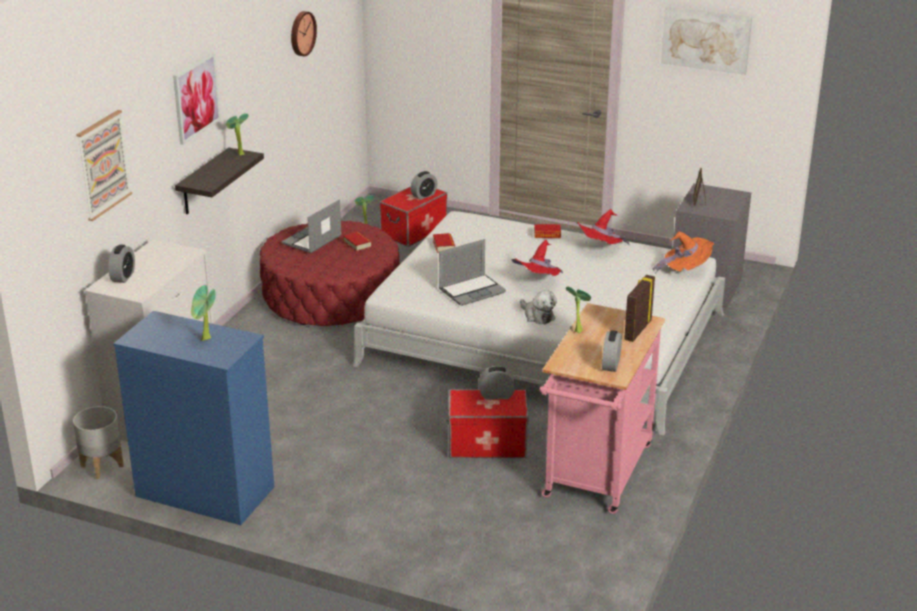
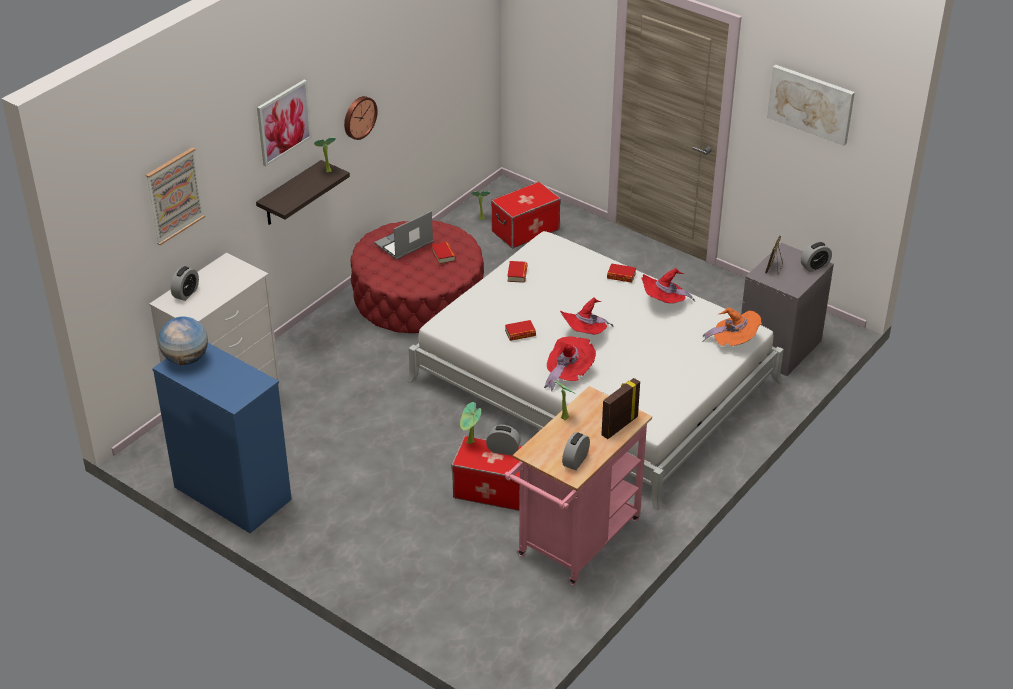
camera: 15 degrees right, 10 degrees up
(101, 466) = (156, 450): grey planter -> none
(149, 330) = (186, 359): none -> globe
(206, 340) = (228, 378): potted plant -> potted plant (470, 443)
(301, 33) = (417, 42): wall clock -> wall clock (358, 117)
(424, 195) = (536, 199): alarm clock -> alarm clock (814, 266)
(472, 290) = (520, 333): laptop -> book
(537, 316) = (568, 373): plush toy -> red hat

